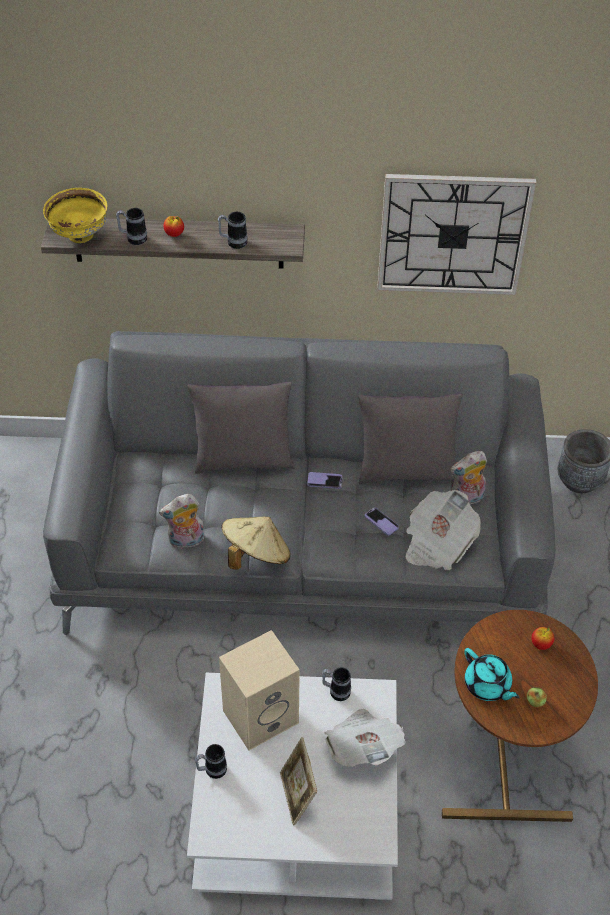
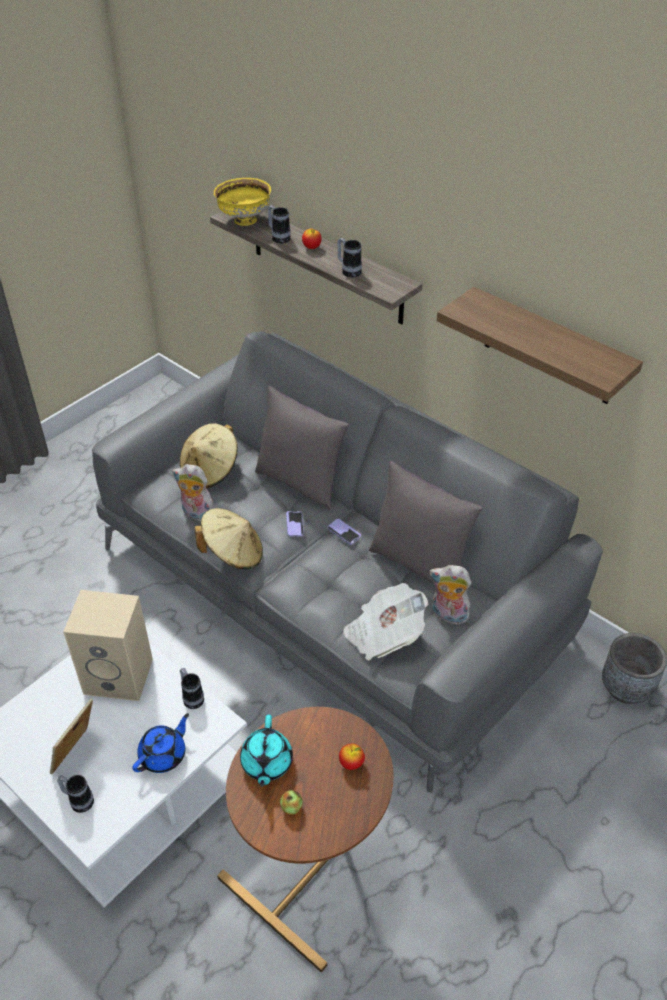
camera: 40 degrees right, 5 degrees down
(156, 495) = (210, 471): none -> beige hat
(211, 770) = (44, 689): mug -> mug (78, 800)
(363, 747) = (164, 755): newspaper -> blue teapot
(381, 522) = (355, 589): phone -> phone (295, 524)
(453, 234) = (549, 348): wall clock -> shelf

